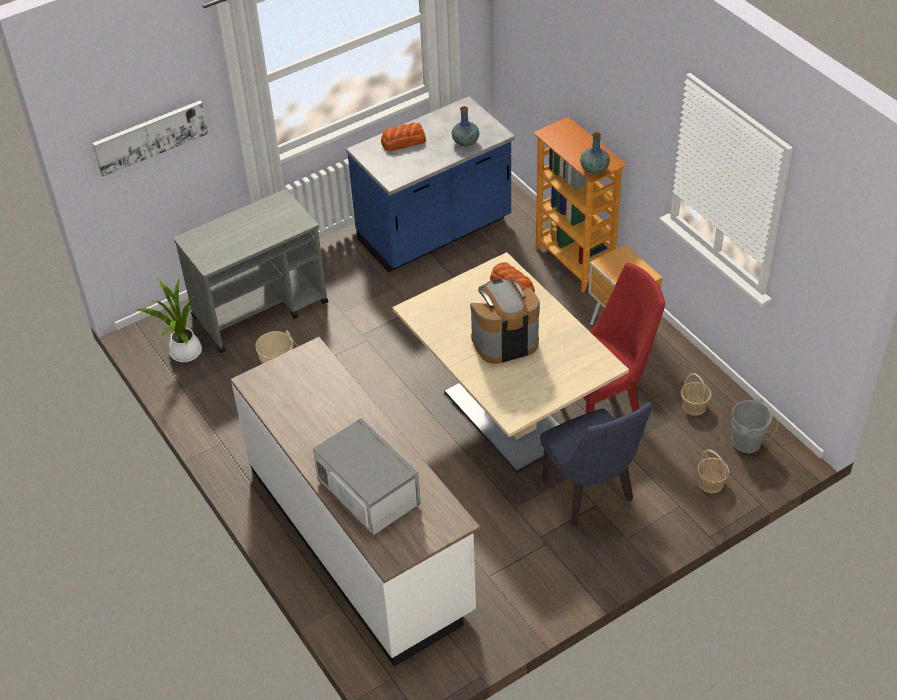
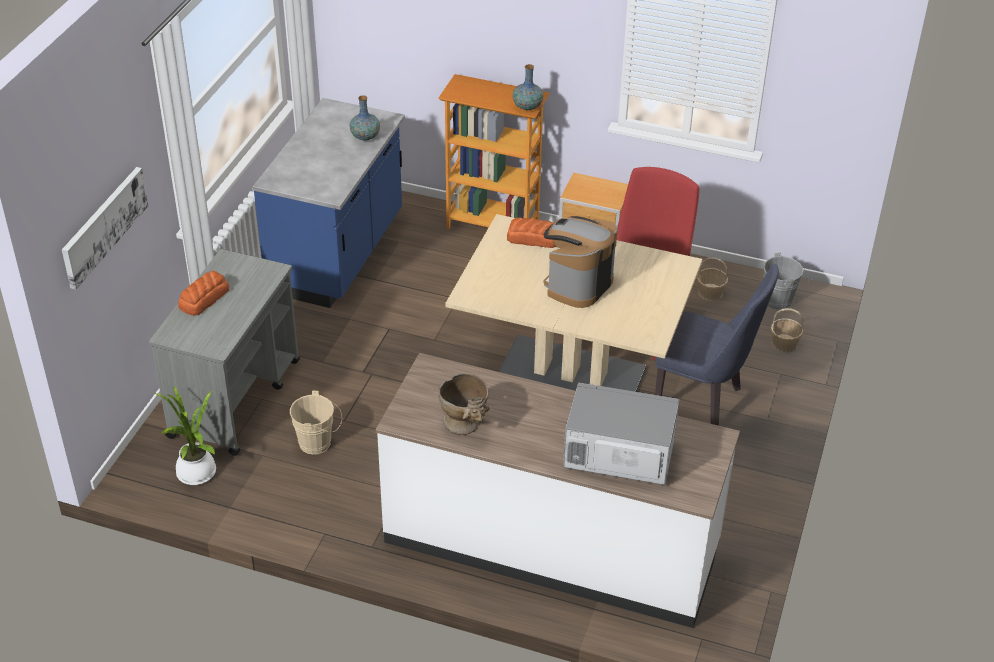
camera: 40 degrees left, 5 degrees down
(289, 410) = (465, 426): none -> beige vase
(403, 141) = (303, 158): bread -> bread (203, 299)

